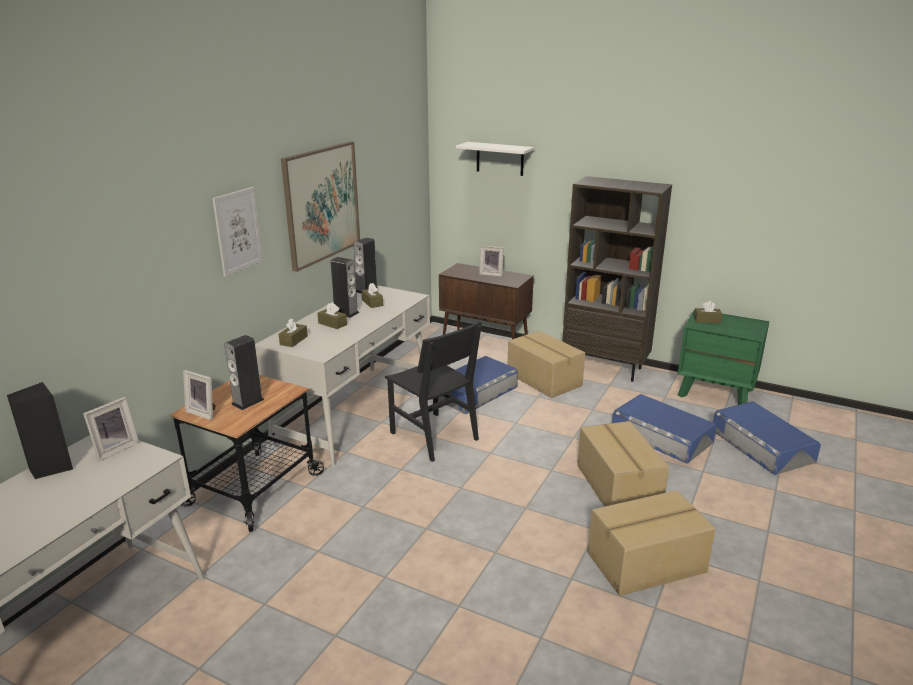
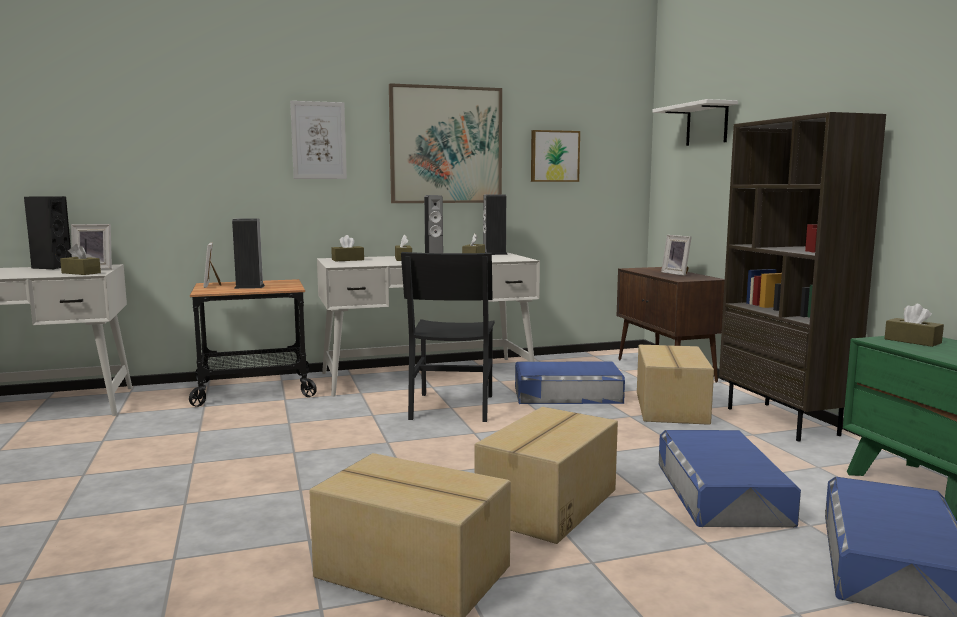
camera: 45 degrees right, 15 degrees down
(140, 463) = (81, 273): none -> brown tissue box
(382, 190) = (554, 156): none -> picture

